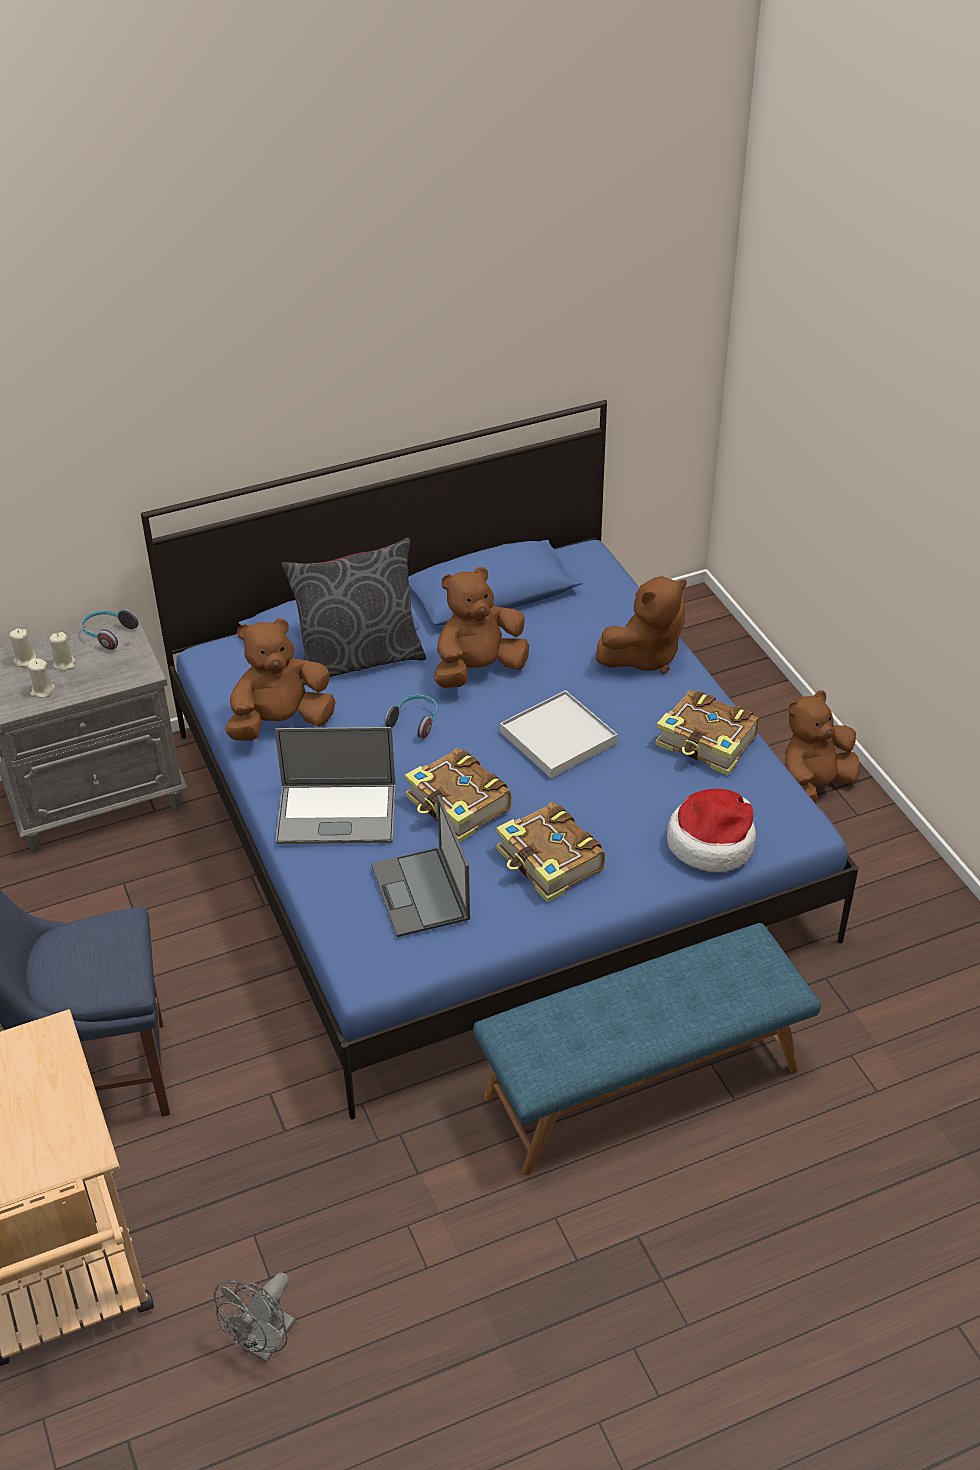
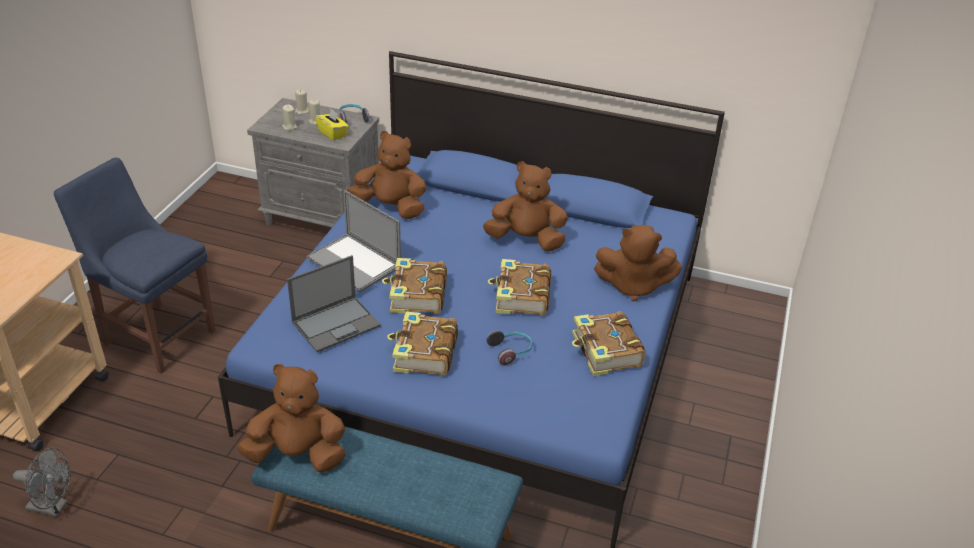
camera: 40 degrees right, 5 degrees down
(113, 667) = (332, 133): none -> yellow tissue box
(264, 1343) = (53, 507): grey fan -> grey fan turned 150 degrees counterclockwise
(359, 659) = (471, 201): grey pillow -> none
(415, 722) = (456, 244): headphones -> headphones (511, 351)
(421, 893) = (337, 323): laptop -> laptop turned 150 degrees counterclockwise
(558, 738) = (521, 297): white tray -> book
(712, 842) = (531, 404): hat -> none
(813, 786) = (712, 448): brown plush toy -> brown plush toy (298, 455)

